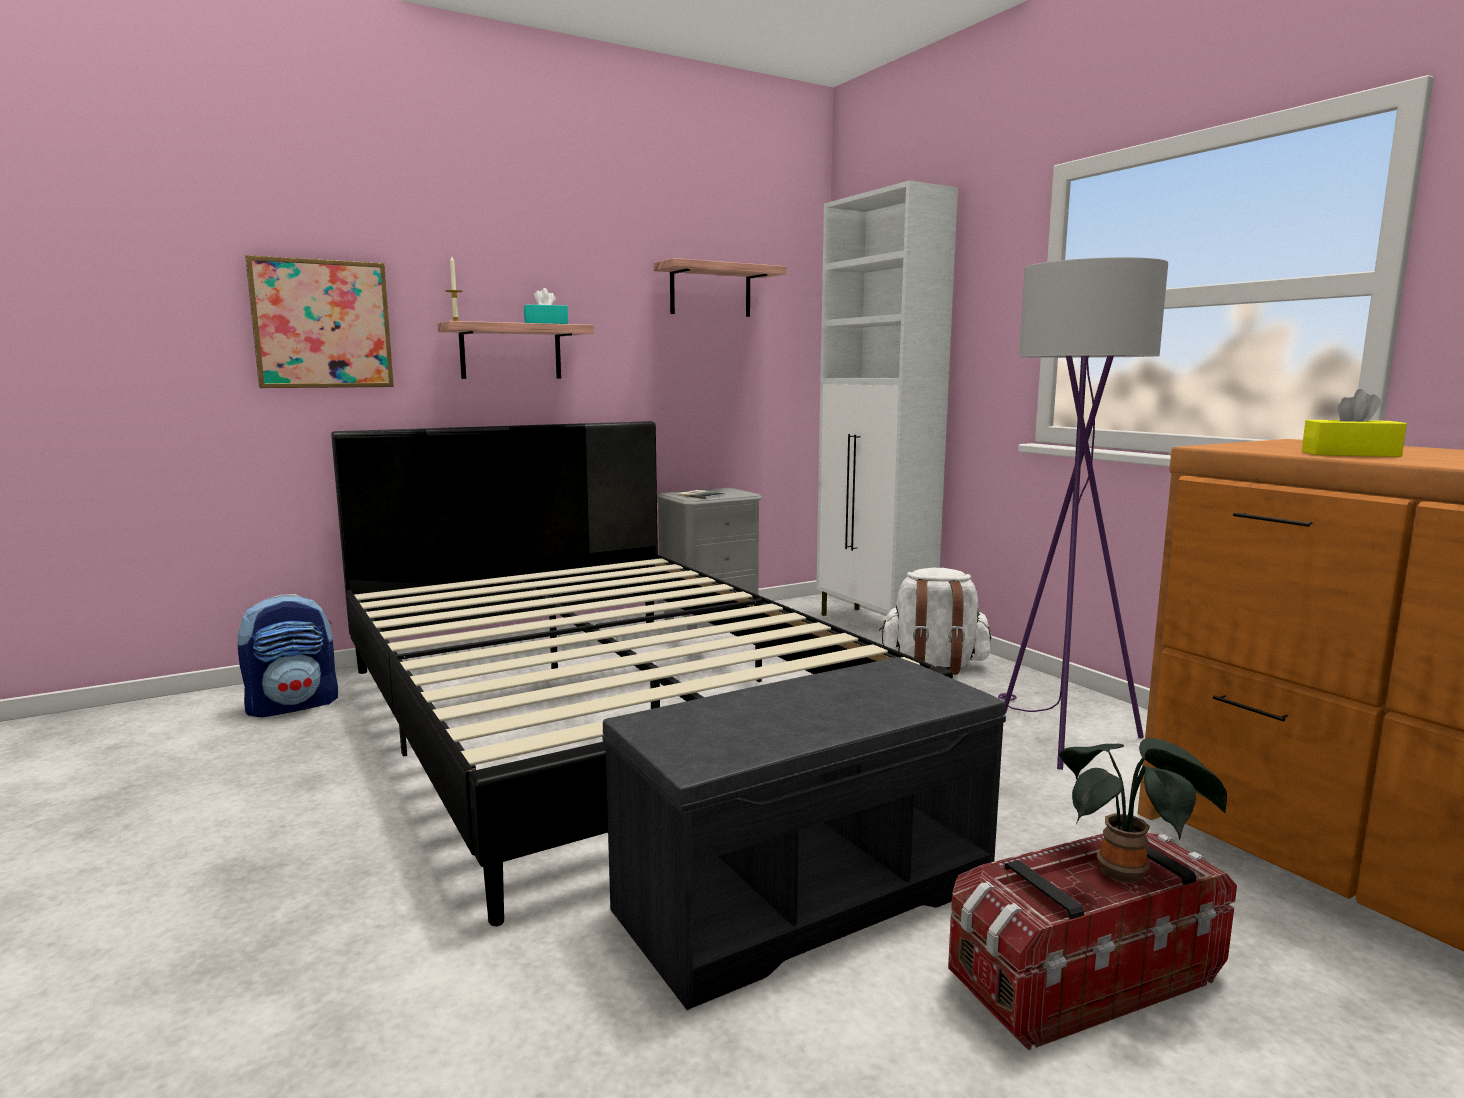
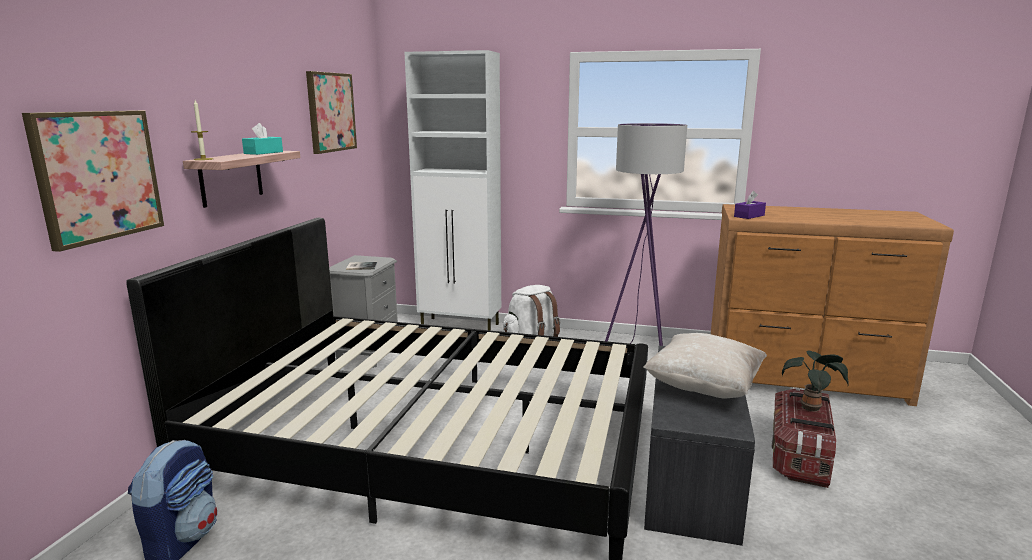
camera: 45 degrees left, 5 degrees up
(710, 291) = (330, 112): shelf -> picture
(801, 713) = (703, 388): none -> beige pillow
(1245, 447) = (749, 216): none -> purple tissue box
(1350, 454) = (791, 217): yellow tissue box -> none

